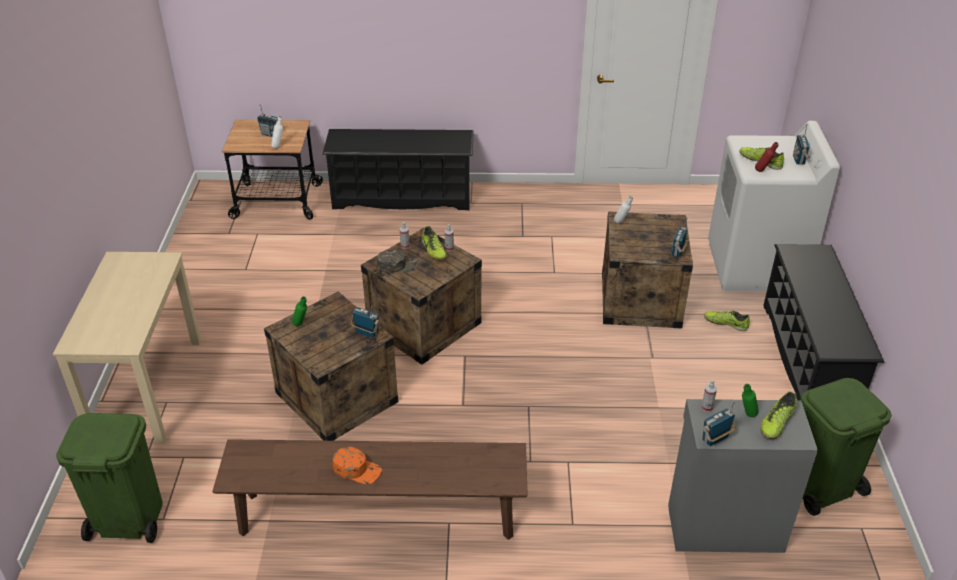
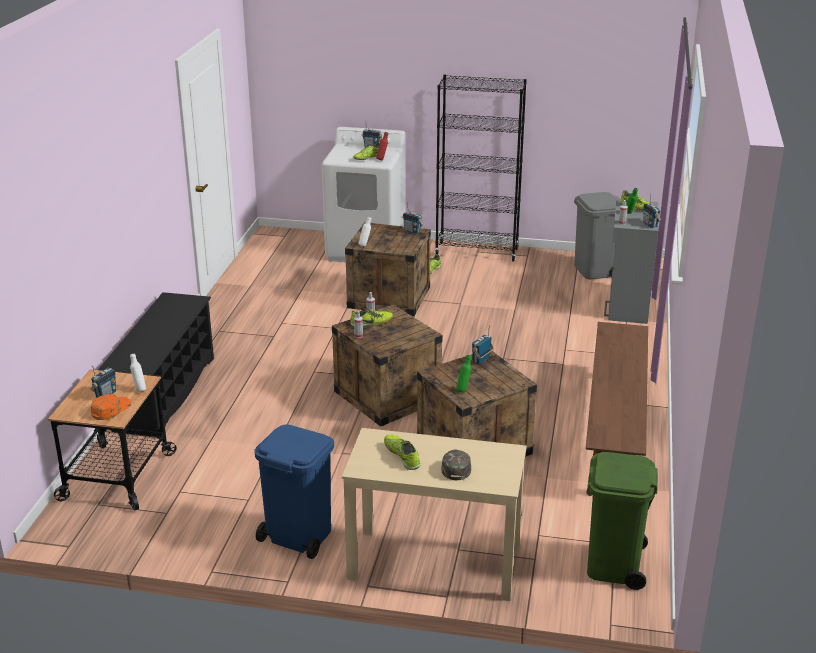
camera: 80 degrees left, 10 degrees down
(131, 279) = (402, 455): none -> shoe
(195, 304) = (298, 535): none -> blue trash can
(357, 469) = (623, 387): orange cap -> orange cap (111, 409)
(397, 265) = (387, 341): green cap -> green cap (455, 466)
(808, 359) = (477, 252): black shoe rack -> black bookcase
(820, 486) = (594, 271): green trash can -> grey trash can

